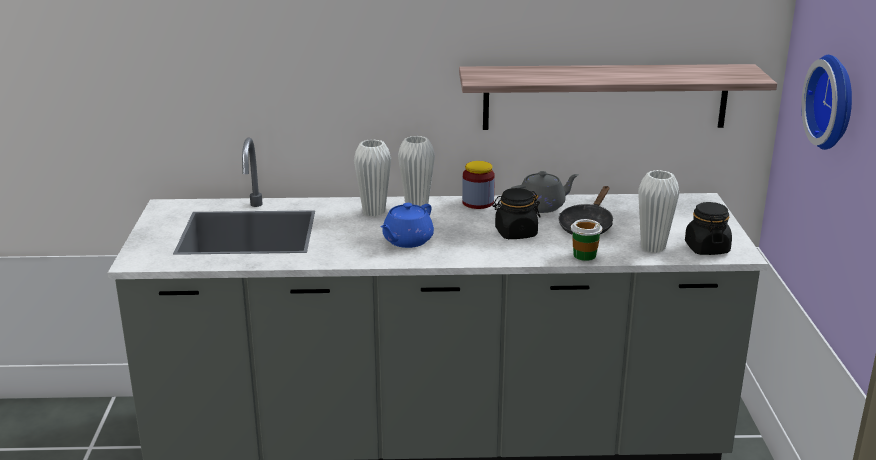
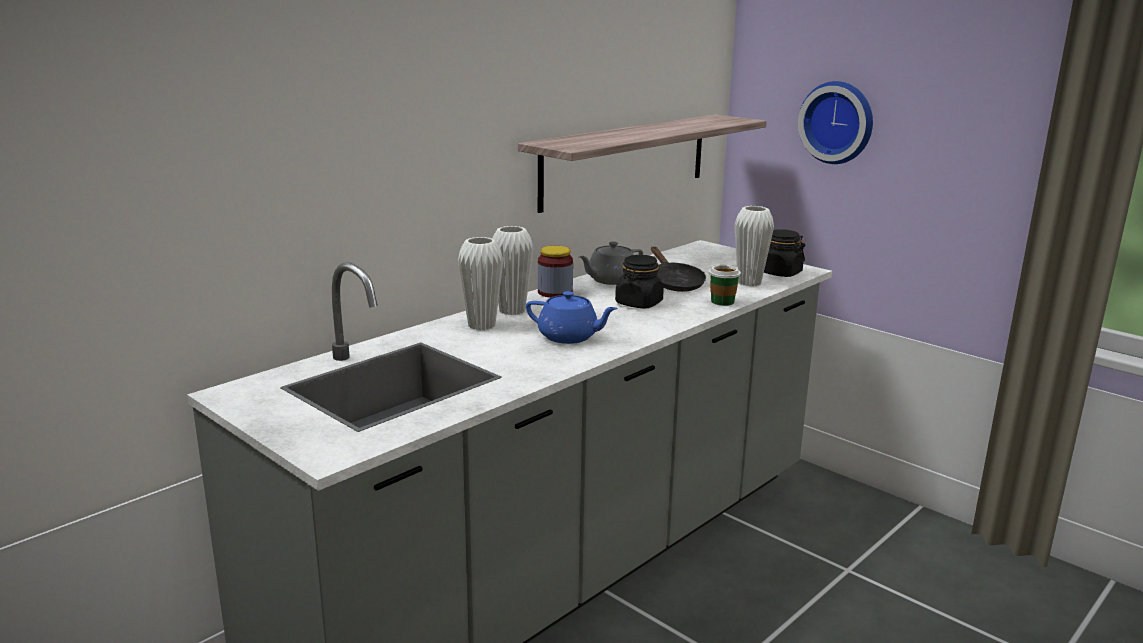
camera: 45 degrees left, 5 degrees down
(407, 241) = (569, 337): blue teapot -> blue teapot turned 60 degrees counterclockwise
(542, 206) = (610, 280): grey teapot -> grey teapot turned 150 degrees counterclockwise

